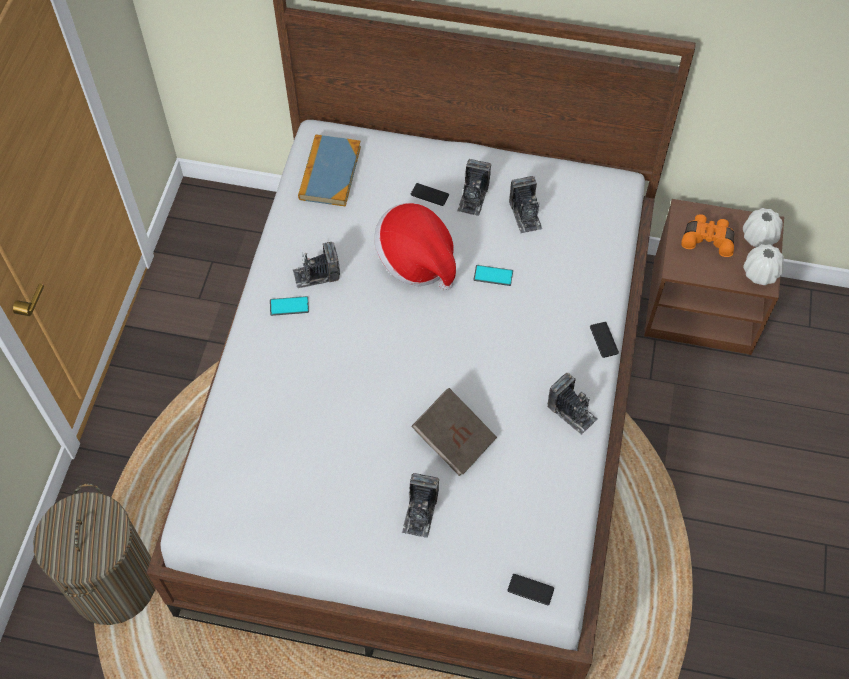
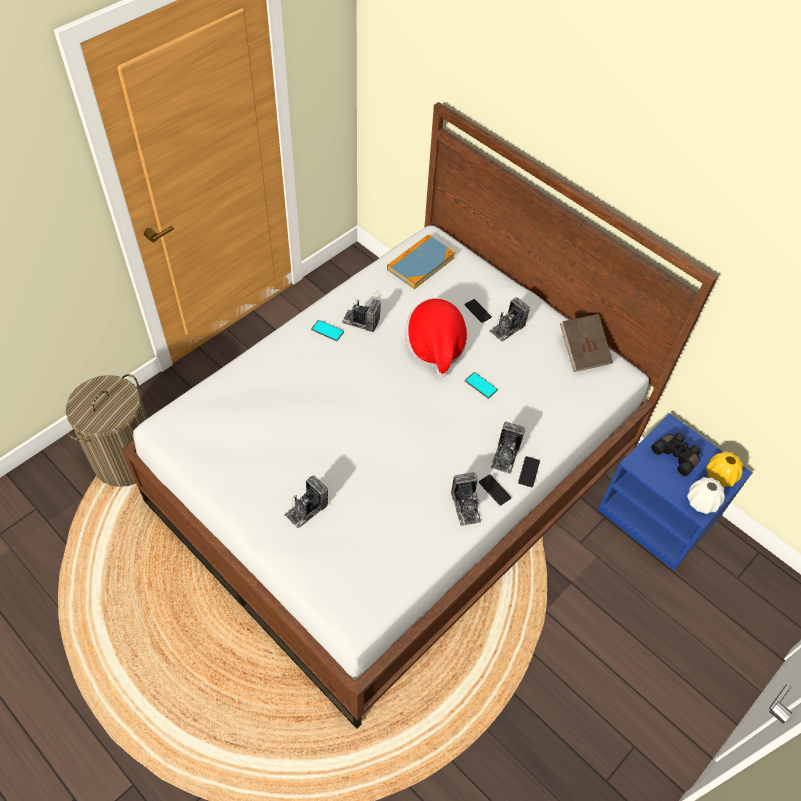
camera: 30 degrees right, 5 degrees down
(454, 439) = (368, 476): brown book -> brown book (583, 351)
(525, 214) = (536, 358): camera -> camera (505, 455)
(530, 589) = (340, 608): phone -> phone (494, 490)
(702, 306) = (659, 515): brown nightstand -> blue nightstand
(707, 239) = (676, 455): orange binoculars -> black binoculars
(759, 237) = (720, 476): white vase -> yellow vase

